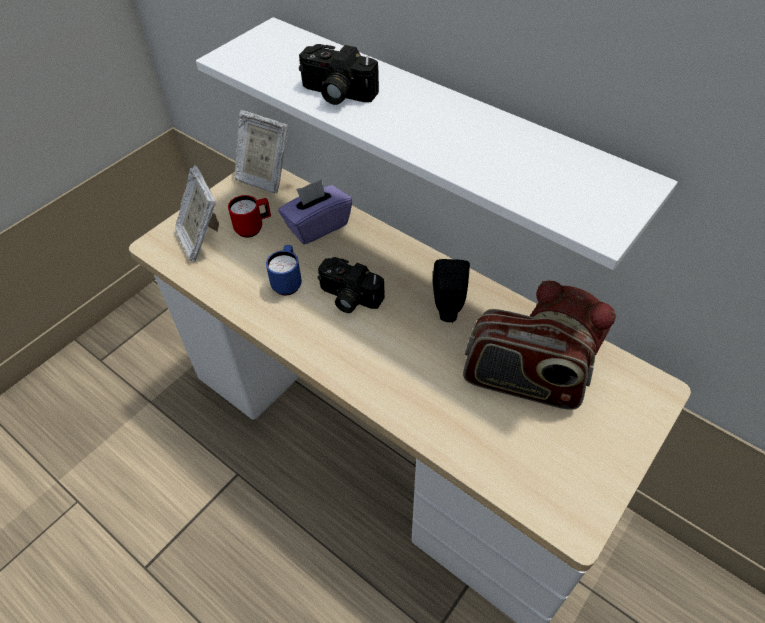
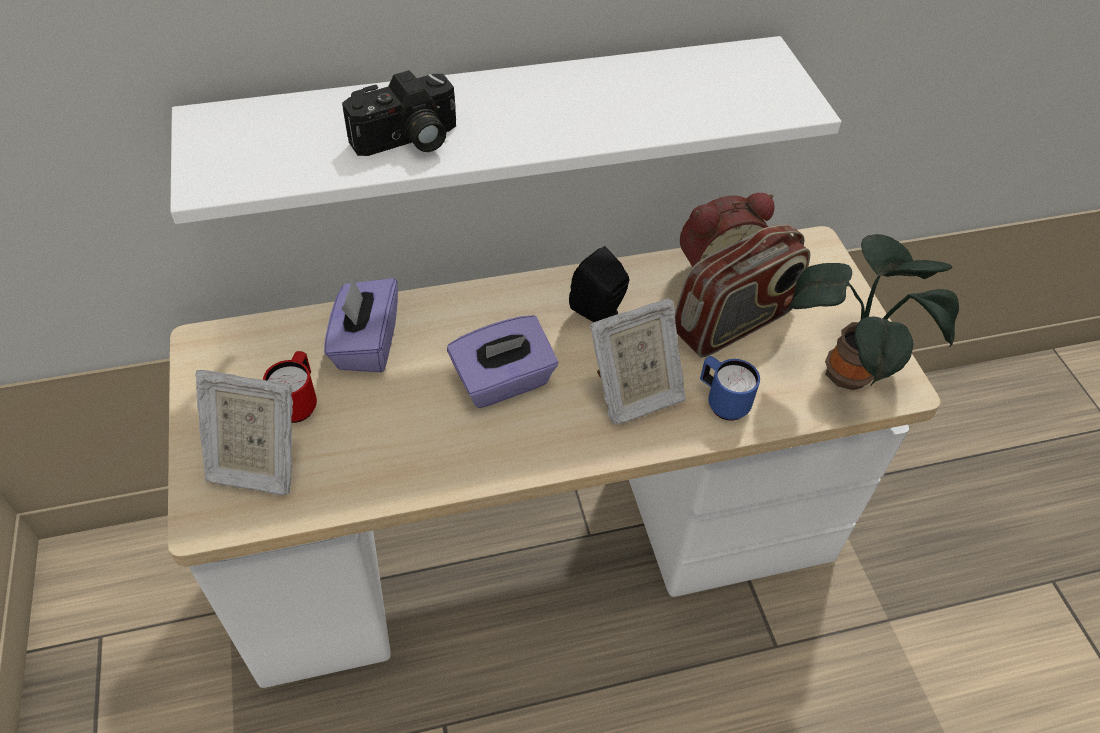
camera: 55 degrees left, 0 degrees up
(263, 177) = (221, 344): picture frame -> picture frame (634, 394)
(288, 282) = (424, 420): blue mug -> blue mug (722, 402)
(348, 298) = (503, 382): camera -> purple tissue box
(553, 481) = (849, 372): none -> potted plant

